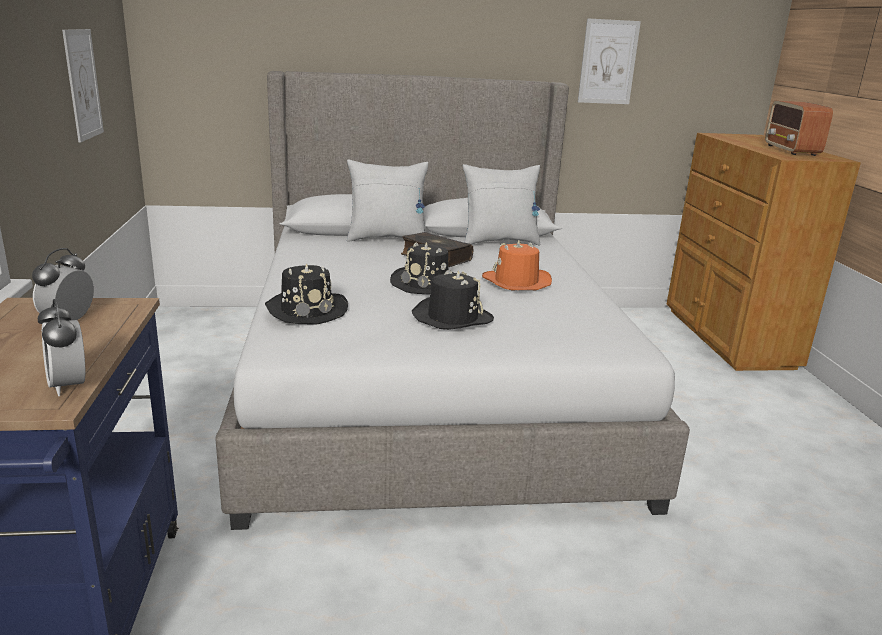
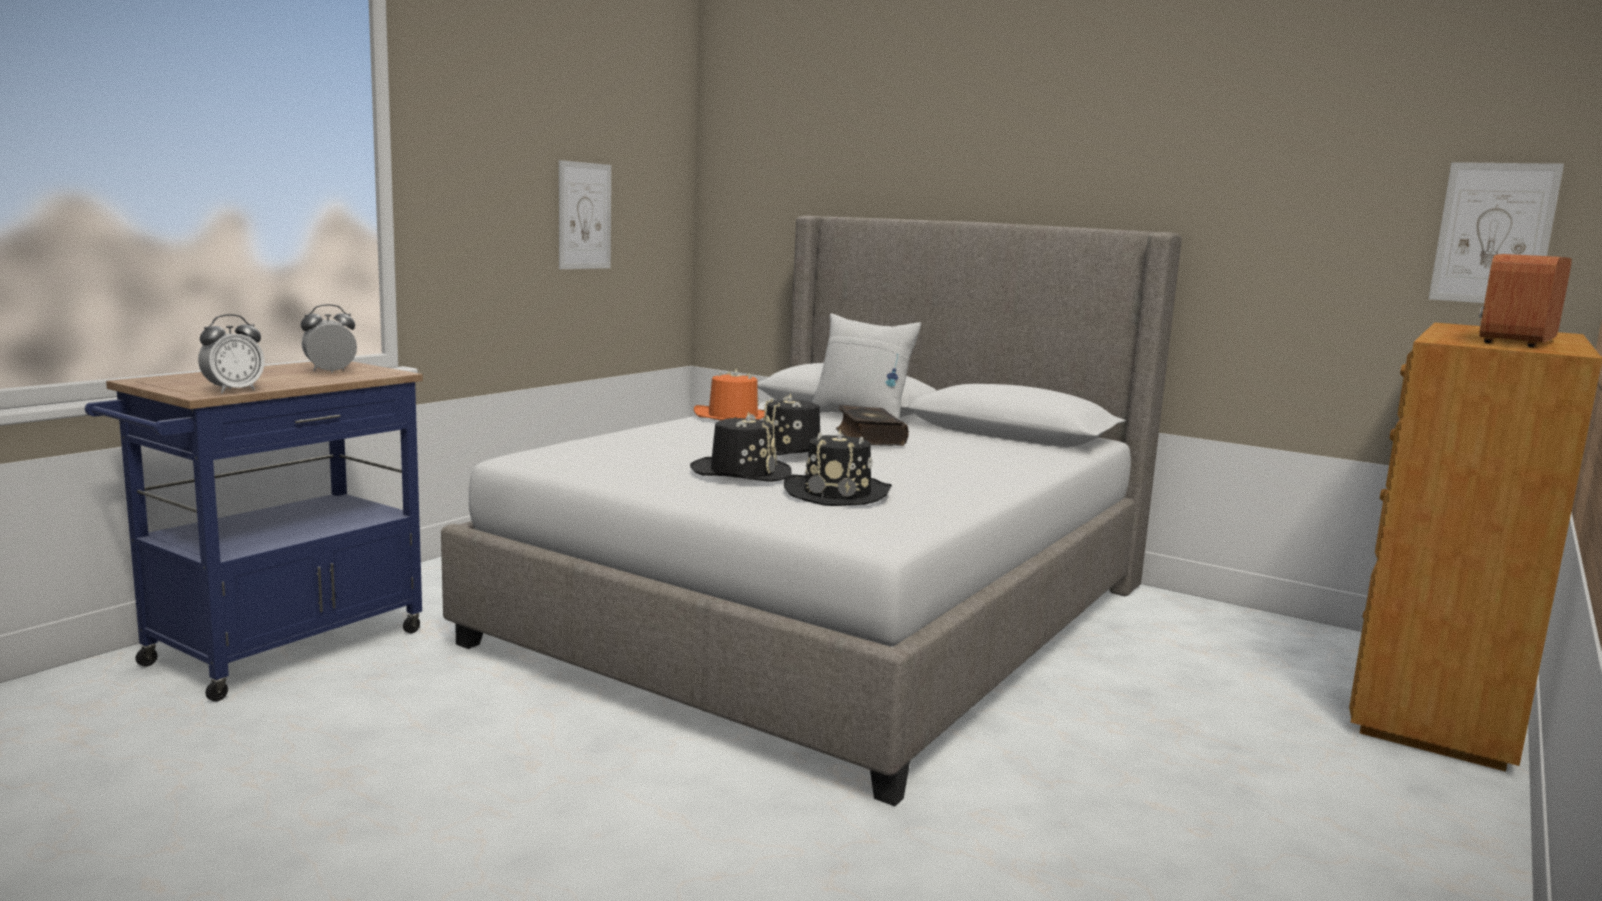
camera: 40 degrees right, 10 degrees down
(68, 386) = (233, 390): alarm clock -> alarm clock turned 150 degrees counterclockwise
(307, 309) = (614, 439): black hat -> black hat (838, 493)
(499, 242) = (996, 442): grey pillow -> none
(516, 282) = (907, 468): orange hat -> orange hat (733, 417)
(608, 62) = (1265, 204): picture -> picture (1493, 233)

